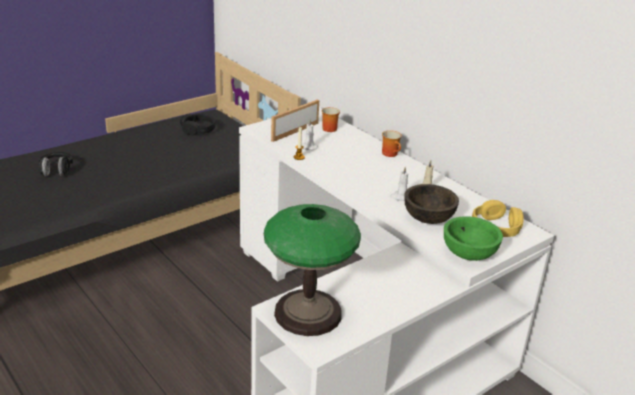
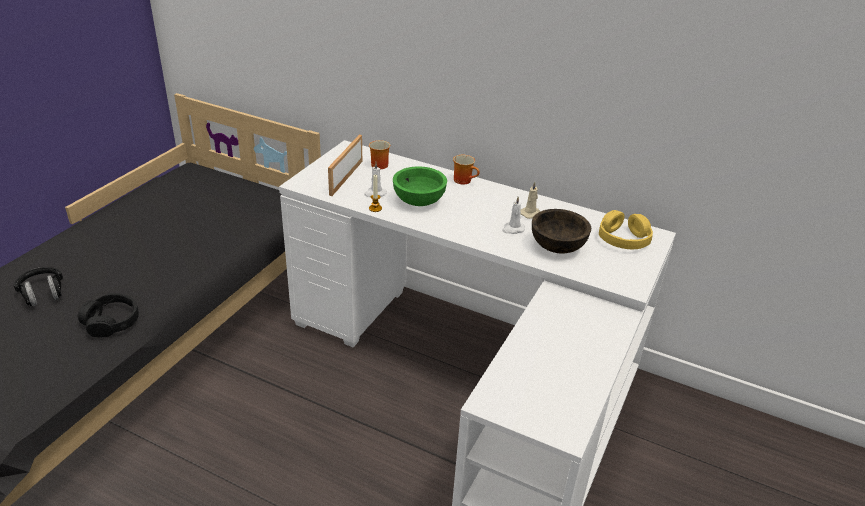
camera: 25 degrees left, 5 degrees up
(198, 129) = (188, 194): black headphones -> black headphones (111, 322)
(307, 313) = (523, 396): table lamp -> none
(469, 253) = (623, 275): green bowl -> green bowl (419, 200)

